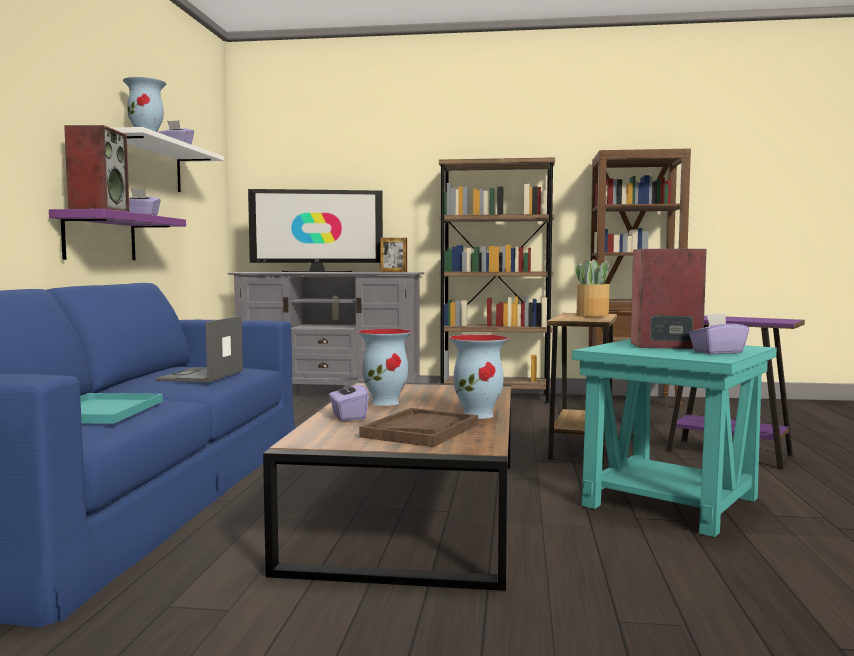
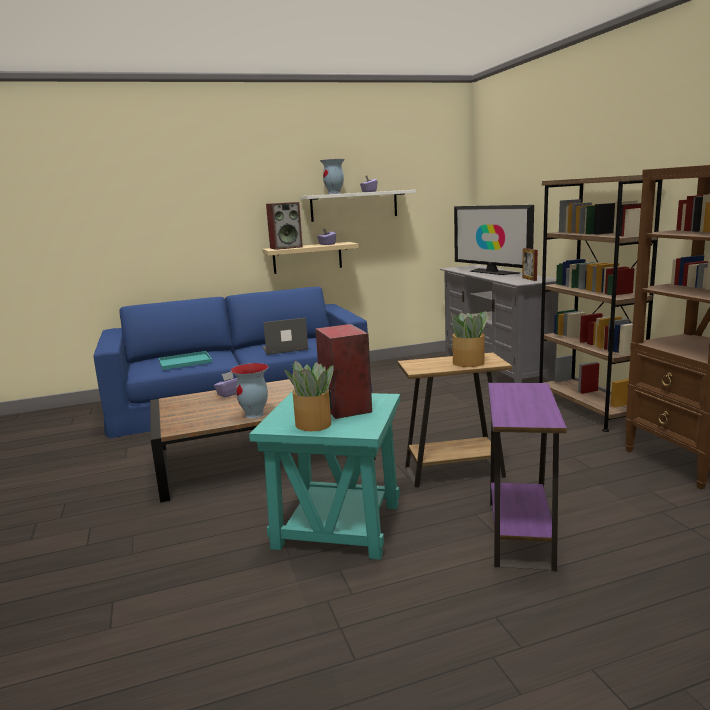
camera: 65 degrees right, 10 degrees up
(100, 237) = (307, 257): purple shelf -> beige shelf
(386, 402) = (274, 391): vase -> none
(420, 430) = (206, 412): brown tray -> none
(717, 352) = (313, 424): purple tissue box -> potted plant

